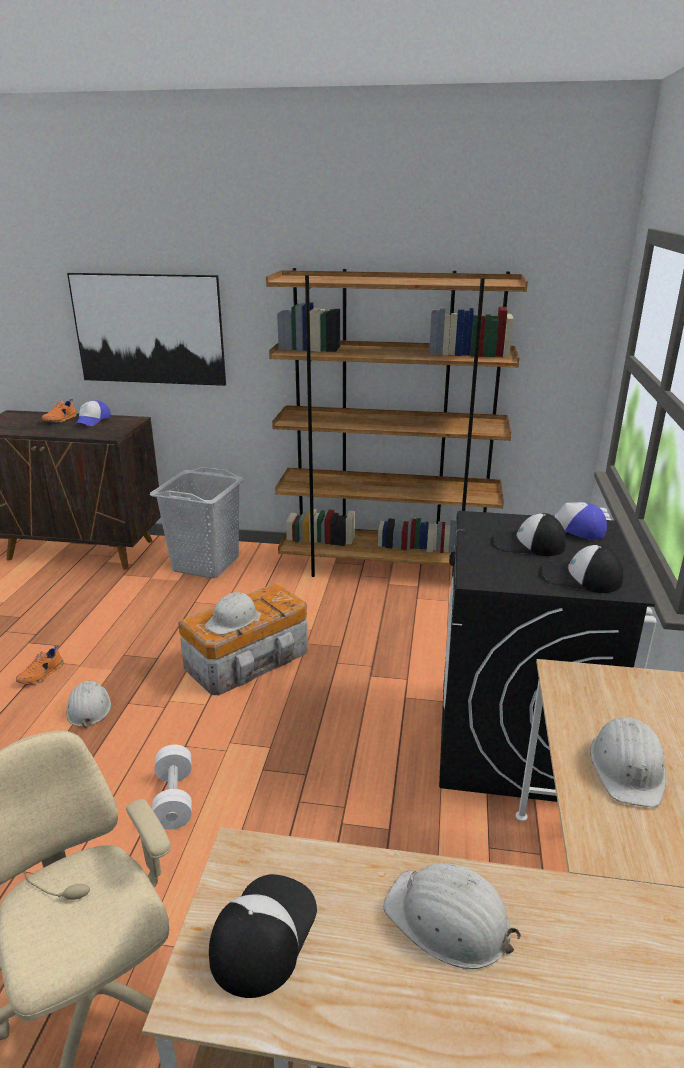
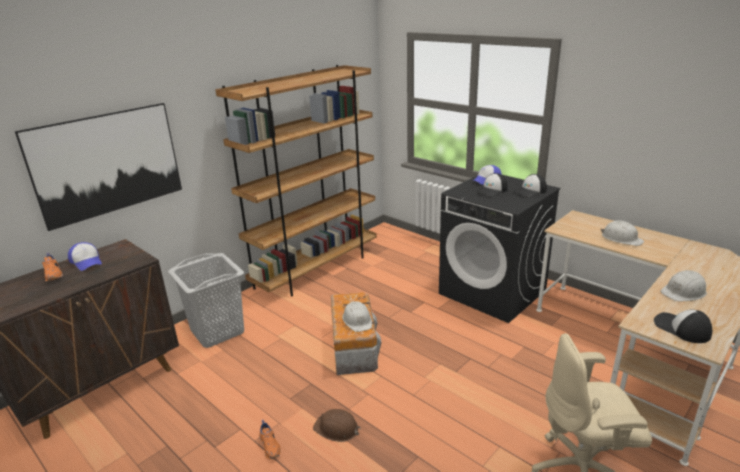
camera: 55 degrees left, 0 degrees up
(89, 708) = (336, 428): white hard hat -> brown hard hat
(174, 799) = (455, 411): white dumbbell -> none

